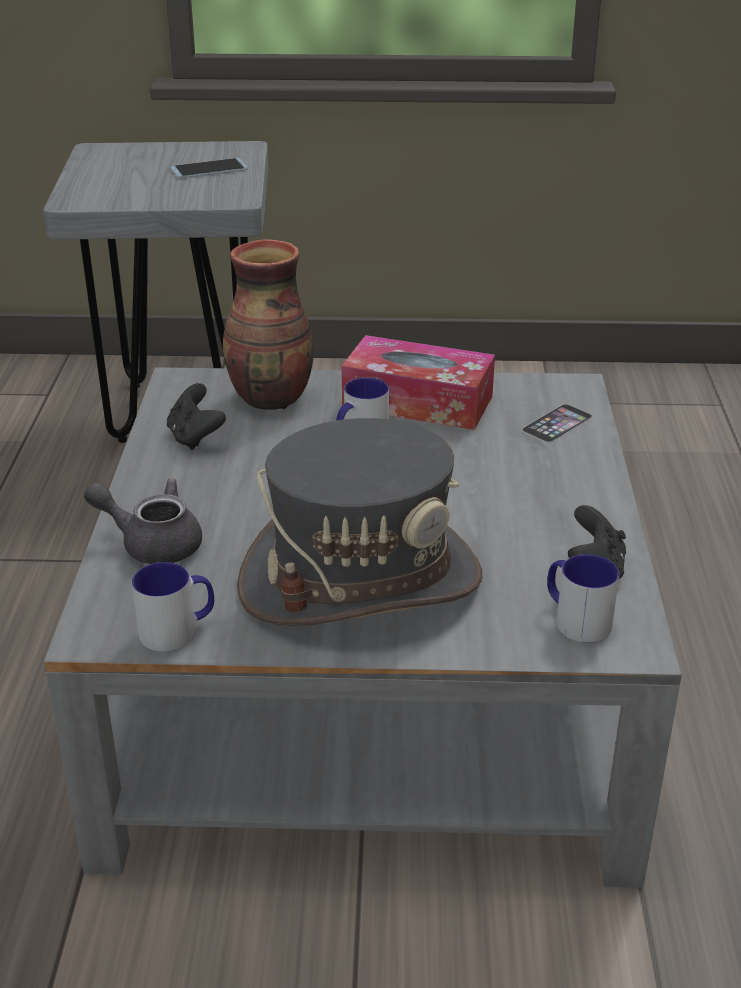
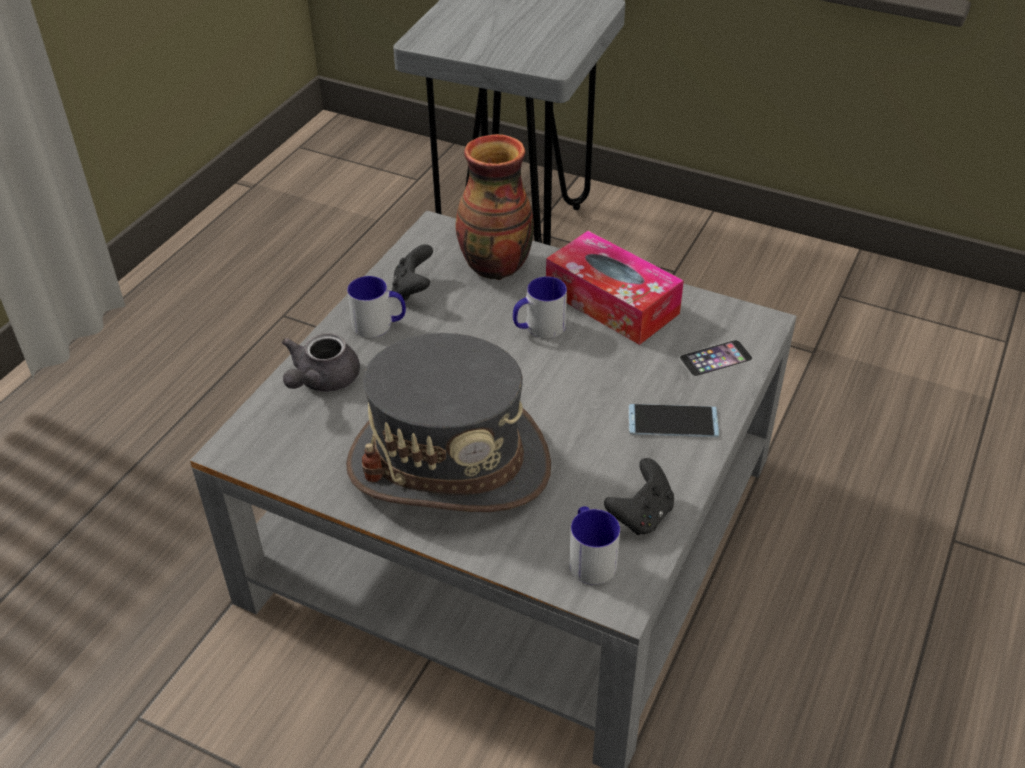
camera: 25 degrees right, 10 degrees up
(152, 543) = (321, 380): grey teapot -> grey teapot turned 105 degrees counterclockwise
(178, 630) = (291, 465): mug -> mug (379, 325)
(209, 169) = (553, 25): phone -> phone (673, 421)

